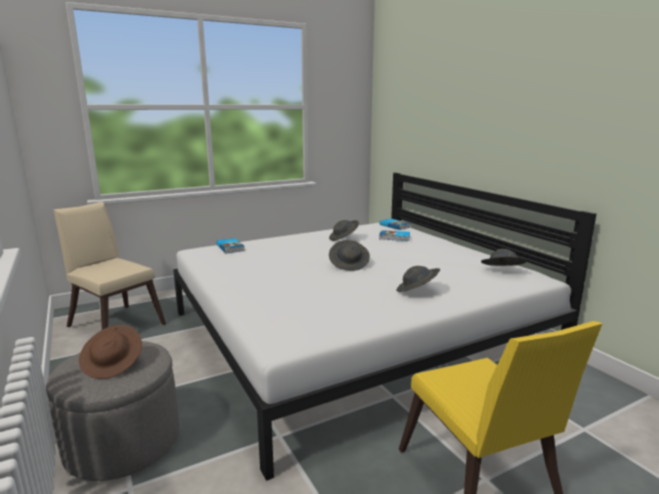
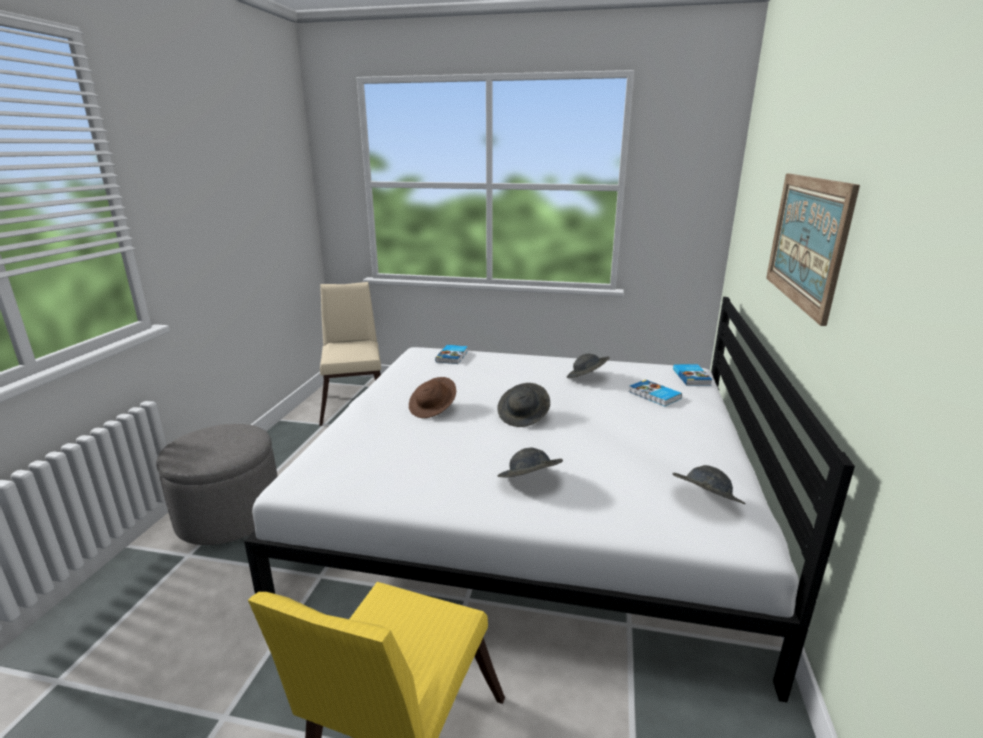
camera: 40 degrees right, 5 degrees up
(113, 364) = (214, 445): brown hat -> brown hat (433, 409)
(485, 120) = (806, 240): none -> picture

